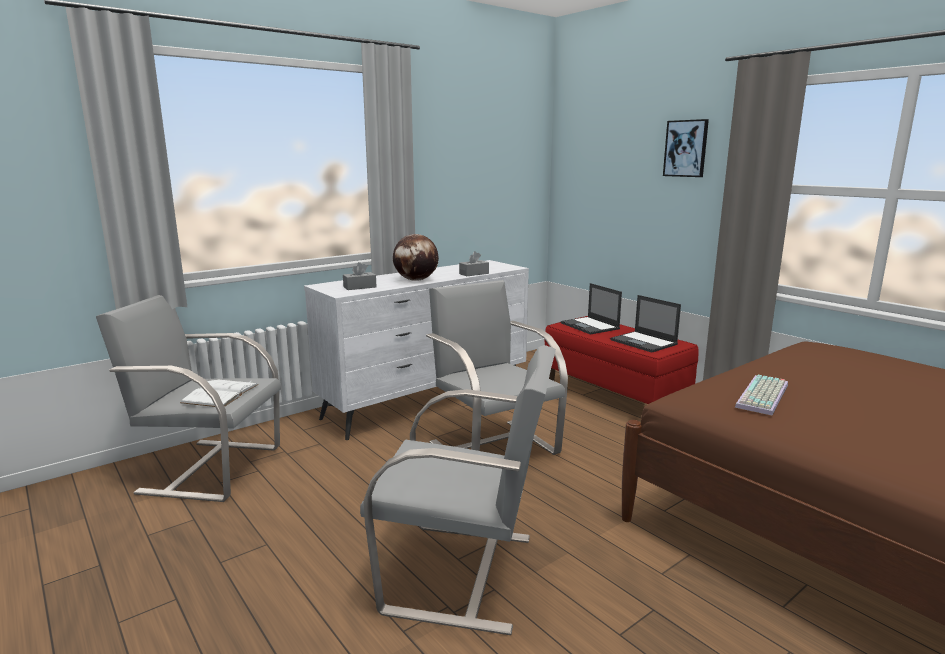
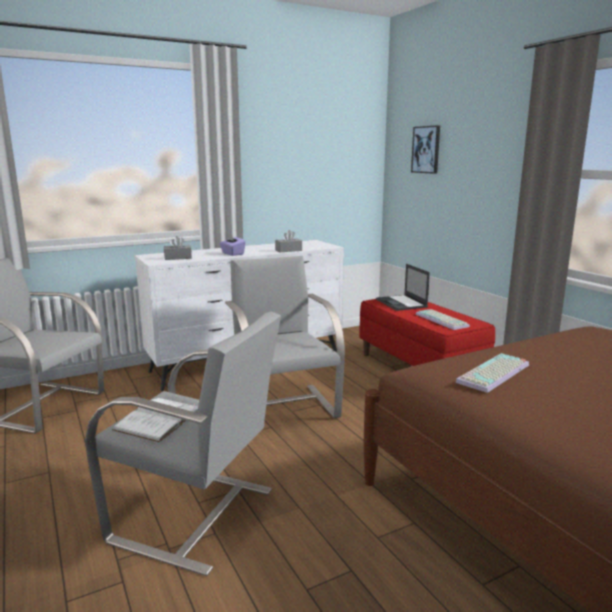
camera: 10 degrees right, 0 degrees up
(220, 393) = (43, 342): white book -> white book (159, 419)
(416, 280) = (232, 254): globe -> purple tissue box
(644, 342) = (443, 320): laptop -> keyboard
(686, 148) = (493, 136): picture -> picture (426, 149)

